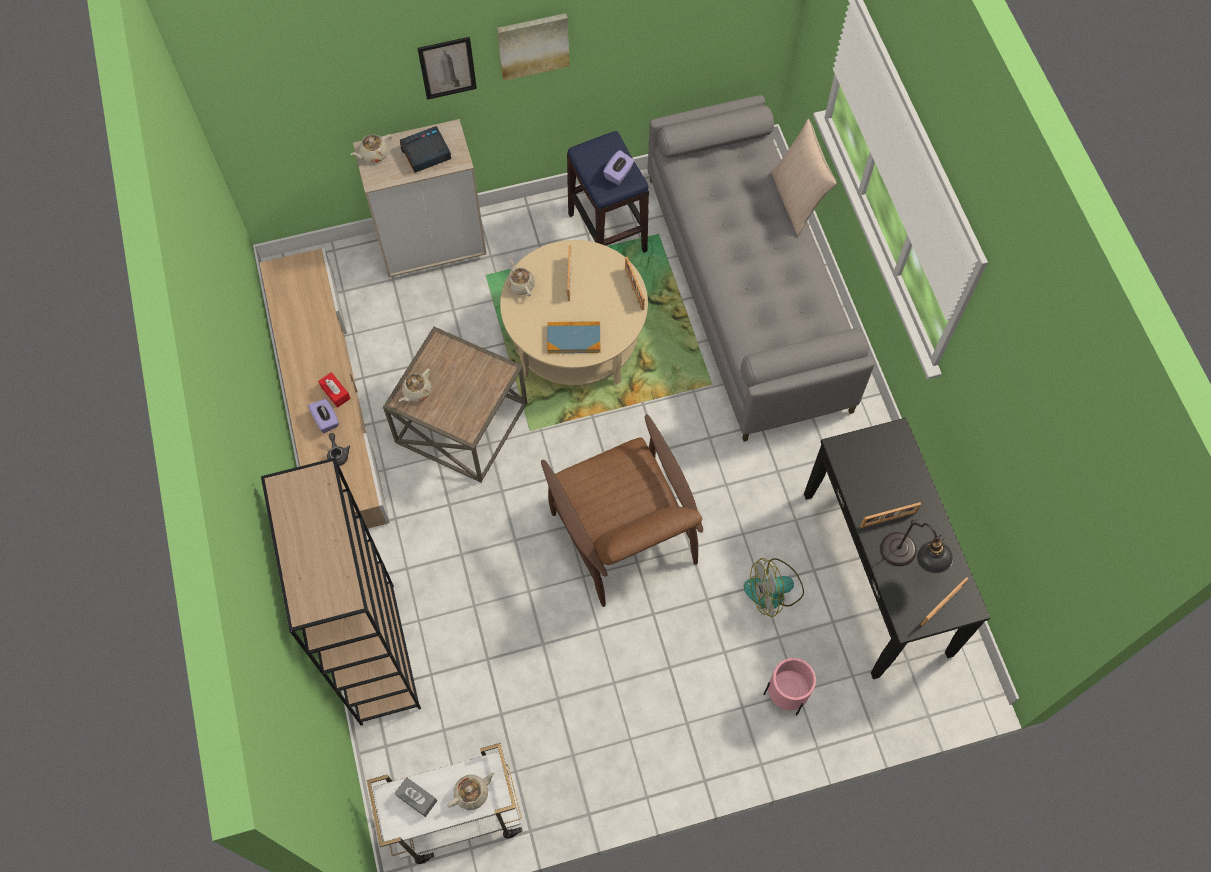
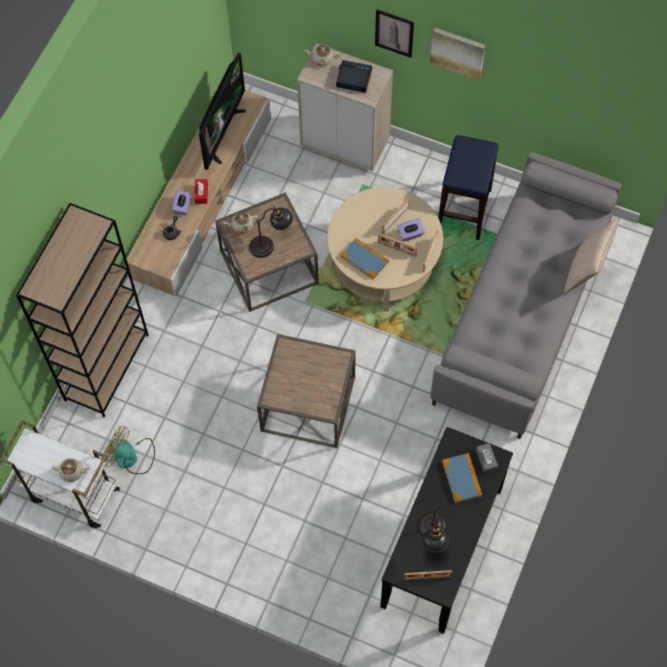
camera: 40 degrees right, 0 degrees up
(302, 316) = (221, 133): none -> television
(417, 798) = (41, 452): grey tissue box -> grey tissue box (486, 460)
(463, 387) = (271, 241): none -> grey table lamp
(521, 285) = (361, 203): beige teapot -> none
(618, 174) = (473, 173): purple tissue box -> purple tissue box (410, 234)
(623, 532) = (307, 404): brown armchair -> brown side table
(773, 591) = (367, 508): fan -> fan (131, 457)
(785, 695) = (318, 574): pink planter -> none
(883, 480) = (462, 479): none -> book
(888, 520) = (442, 504): picture frame -> picture frame (397, 249)

